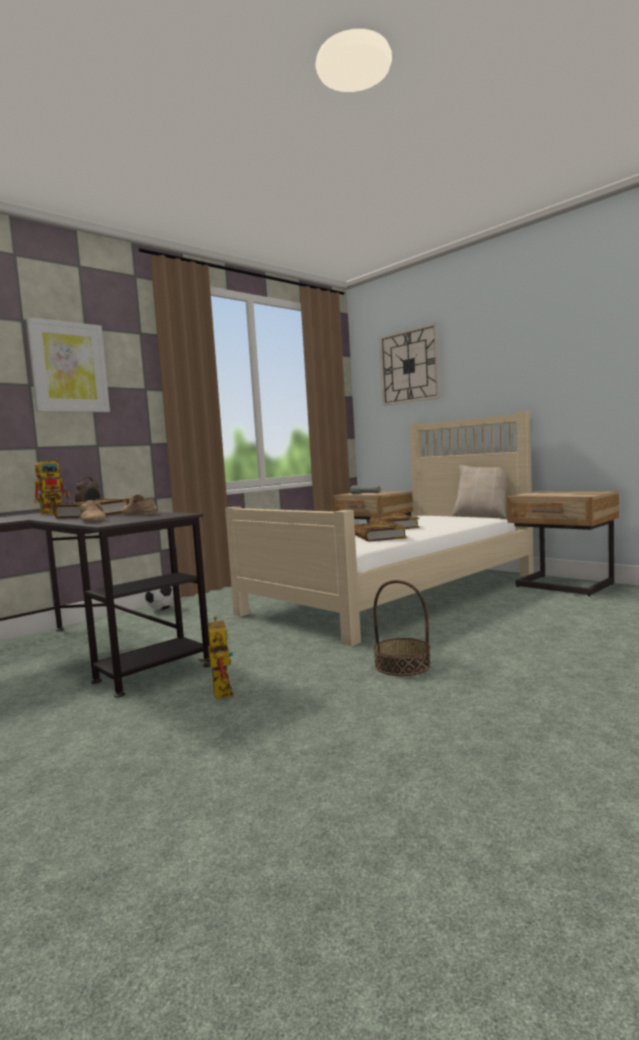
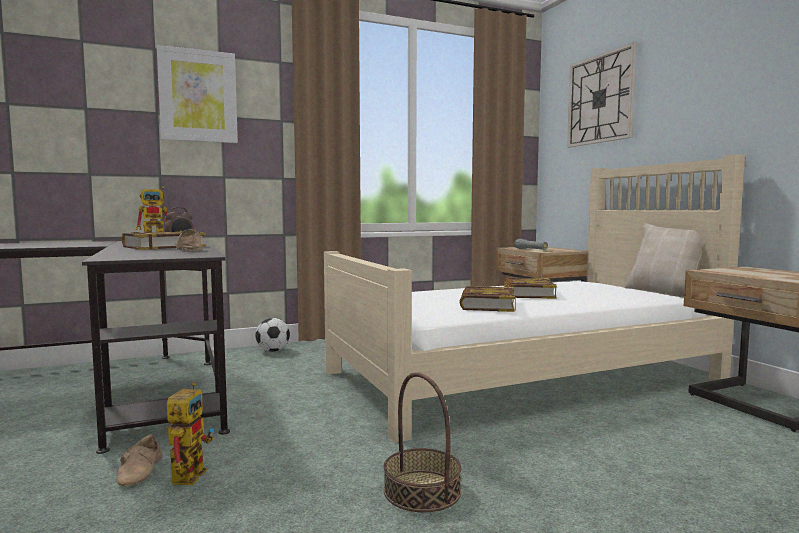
camera: 20 degrees right, 0 degrees up
(94, 520) = (125, 253): beige shoe -> beige shoe (142, 471)

